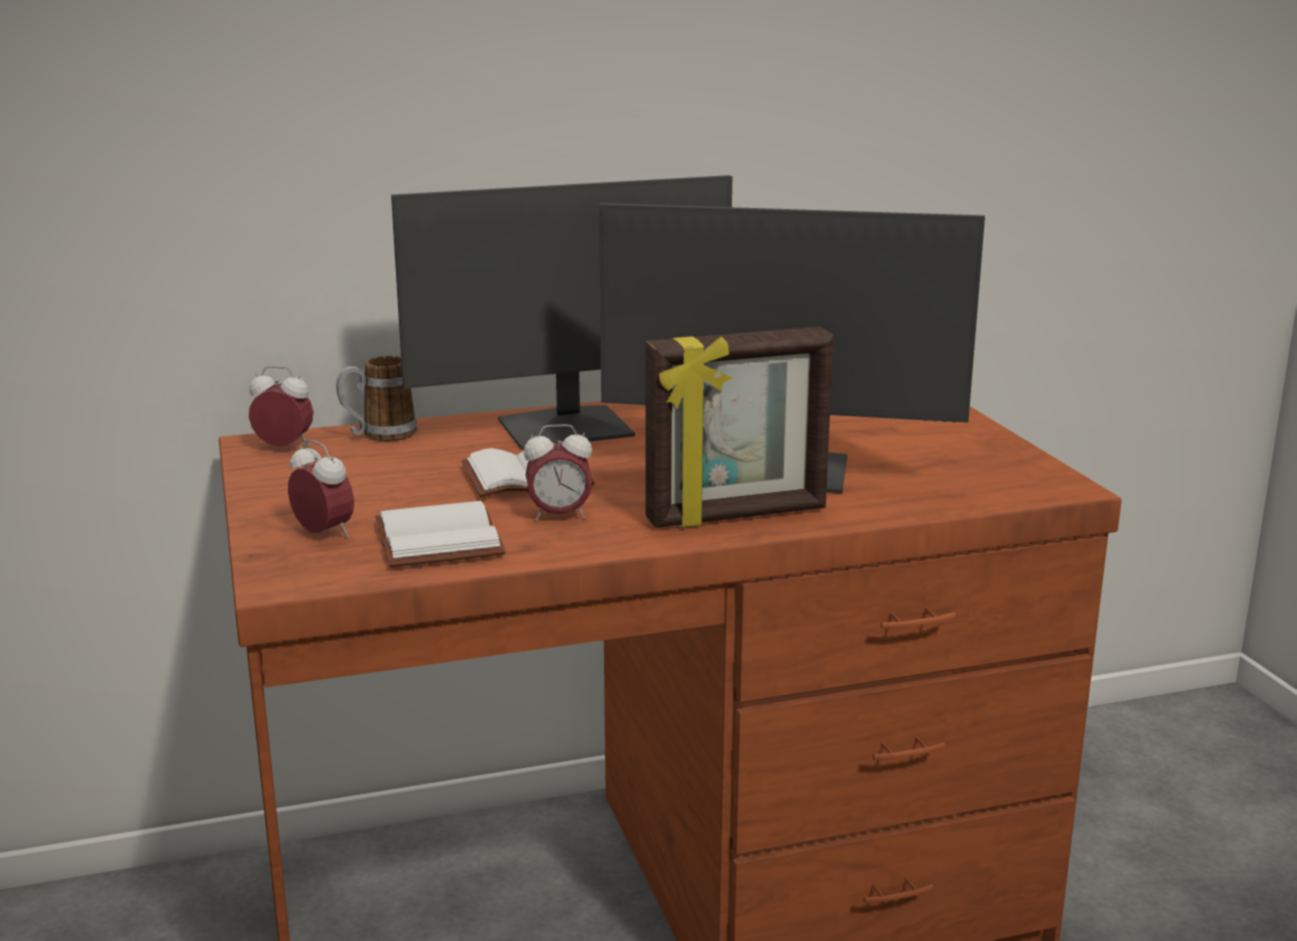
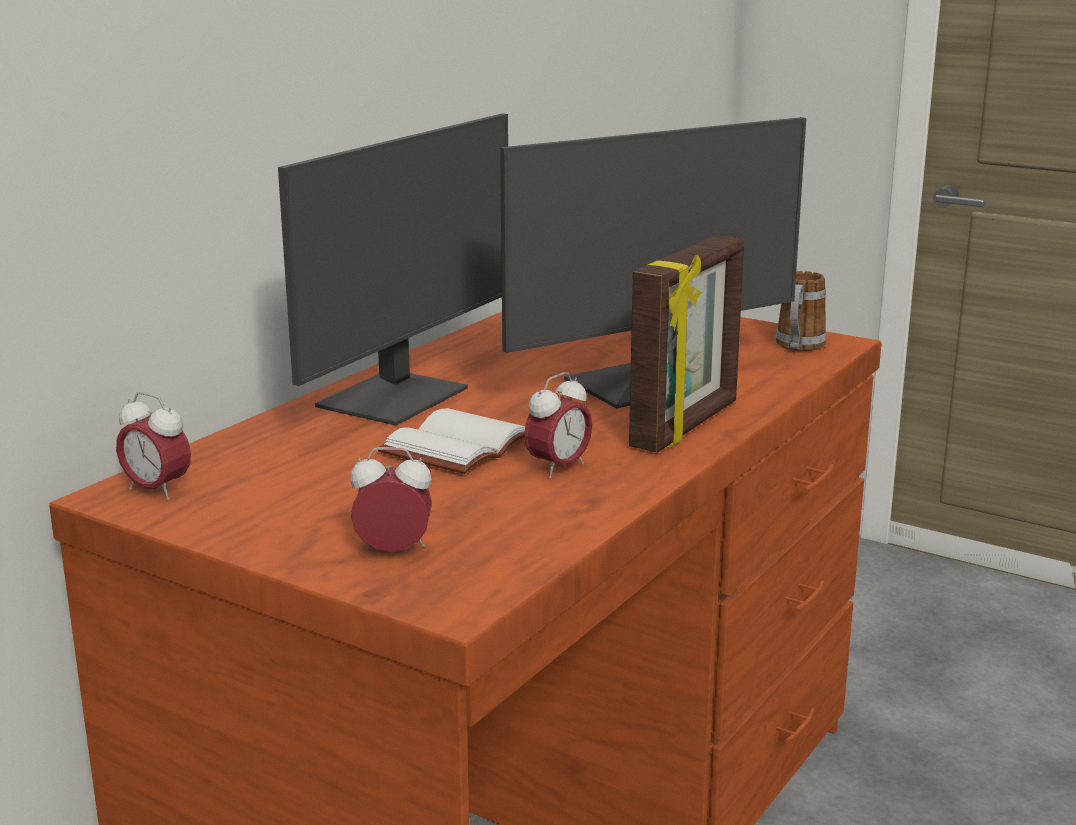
camera: 40 degrees left, 0 degrees up
(284, 448) = (157, 491): alarm clock -> alarm clock turned 120 degrees counterclockwise
(379, 435) = (230, 451): mug -> mug (798, 347)
(434, 539) = (502, 521): white book -> none

